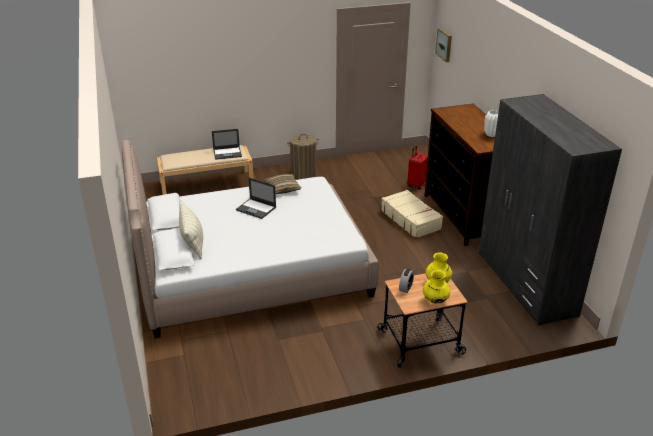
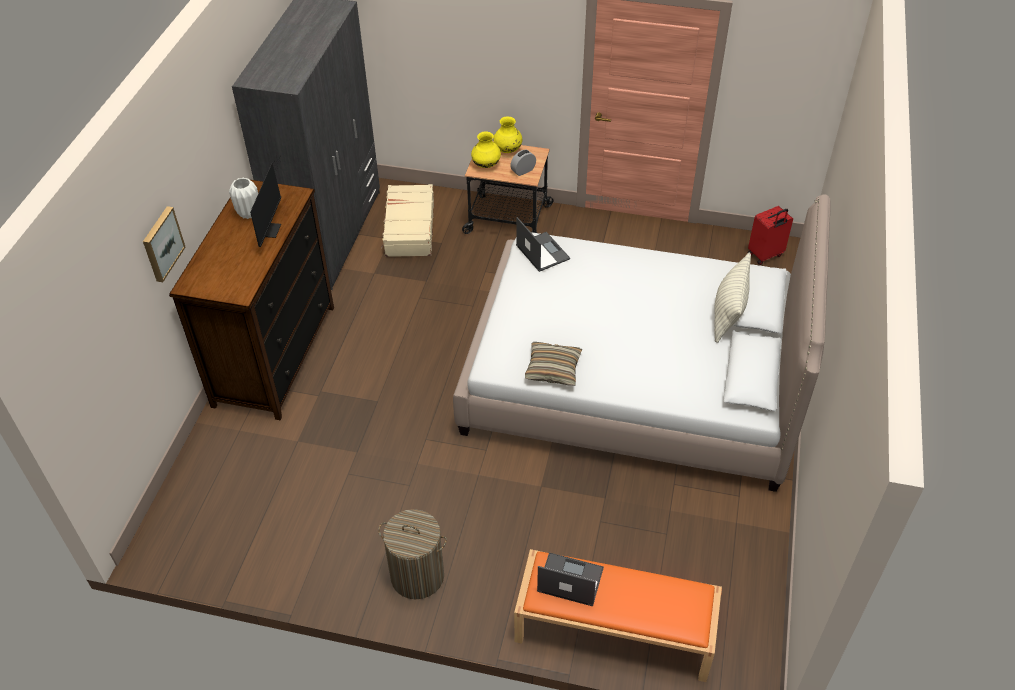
camera: 150 degrees left, 15 degrees up
(207, 183) = (613, 629): beige bench -> orange bench
(256, 209) = (615, 340): laptop -> laptop (542, 252)
(411, 219) = (351, 379): beige suitcase -> beige suitcase (409, 228)
(416, 184) = (263, 451): red suitcase -> red suitcase (765, 255)
(444, 44) = (67, 364): picture -> picture (161, 243)
(470, 133) = (270, 227): none -> monitor

